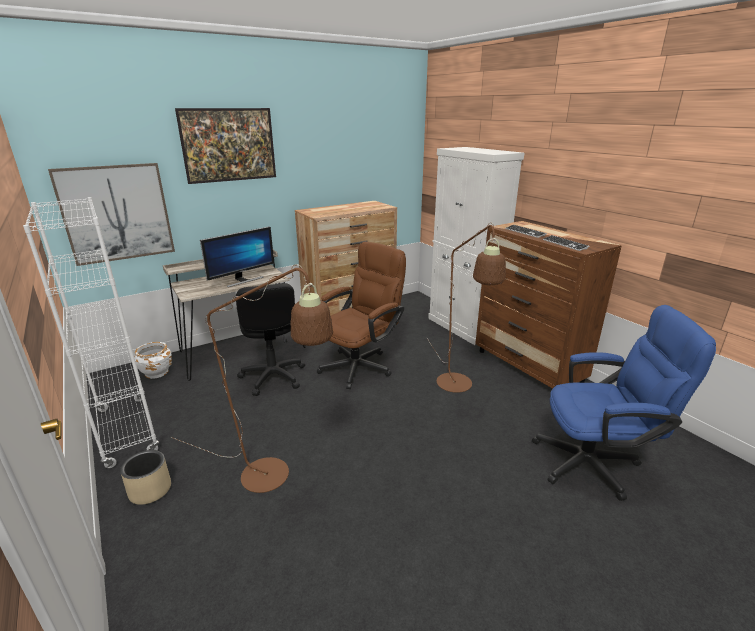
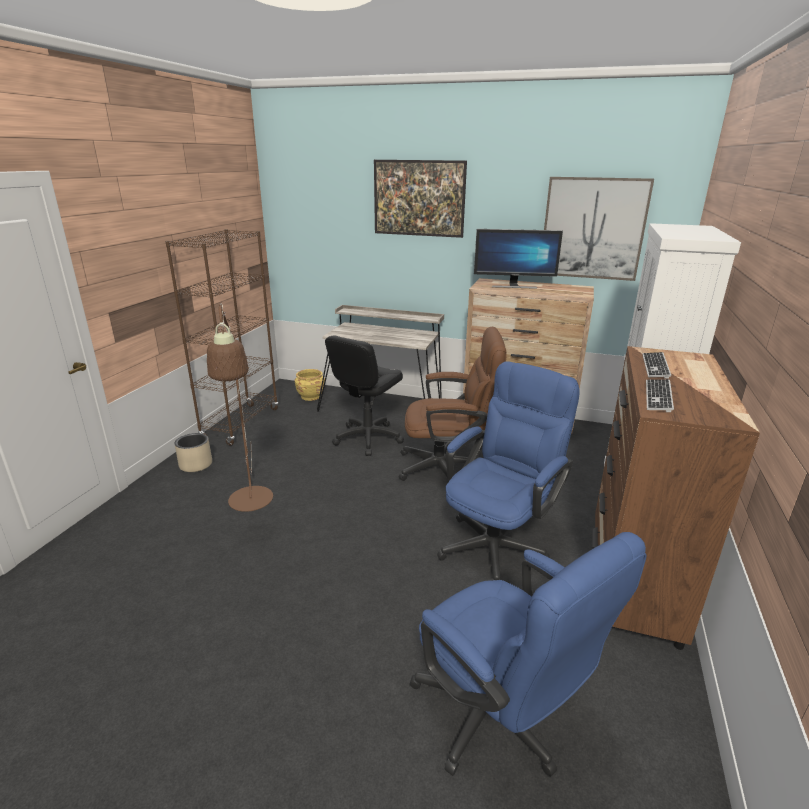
camera: 50 degrees right, 0 degrees up
(116, 213) = (317, 250): picture -> picture (593, 229)
(127, 430) = (241, 424): white bookcase -> brown bookcase
(156, 372) = (310, 396): white planter -> yellow planter
(242, 280) = (389, 336): monitor -> monitor (513, 286)
(457, 387) = (498, 542): brown floor lamp -> blue office chair

